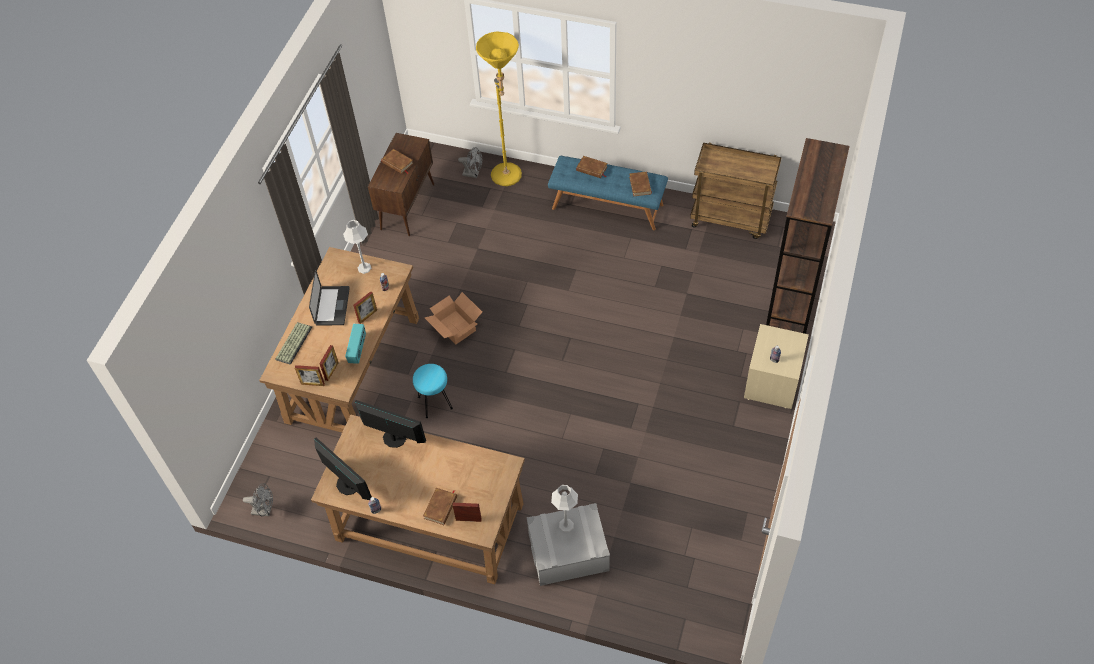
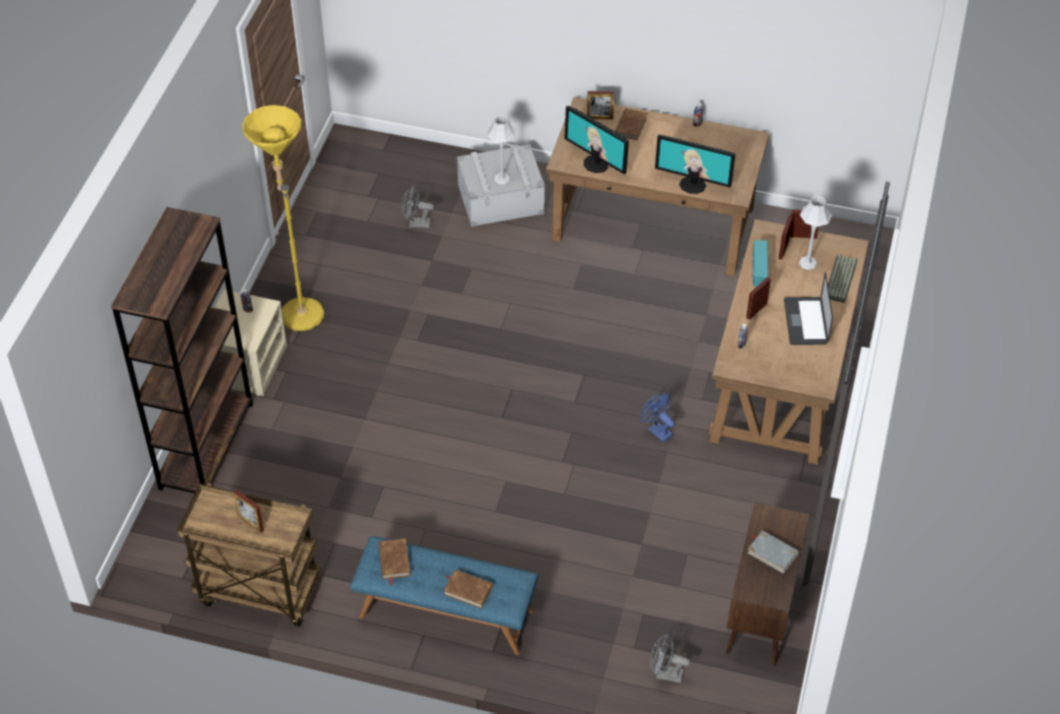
camera: 175 degrees right, 5 degrees down
(265, 510) = (840, 231): grey fan -> grey fan (416, 224)
(347, 485) = (733, 144): monitor -> monitor (596, 164)
(364, 268) = (777, 371): grey table lamp -> grey table lamp (808, 263)
(397, 163) = (772, 553): brown book -> grey book
(435, 403) = (668, 339): turquoise stool -> none
(455, 327) = (656, 430): cardboard box -> blue fan
(509, 179) = (605, 663): yellow floor lamp -> yellow floor lamp (298, 308)
(734, 168) = (251, 523): none -> picture frame

